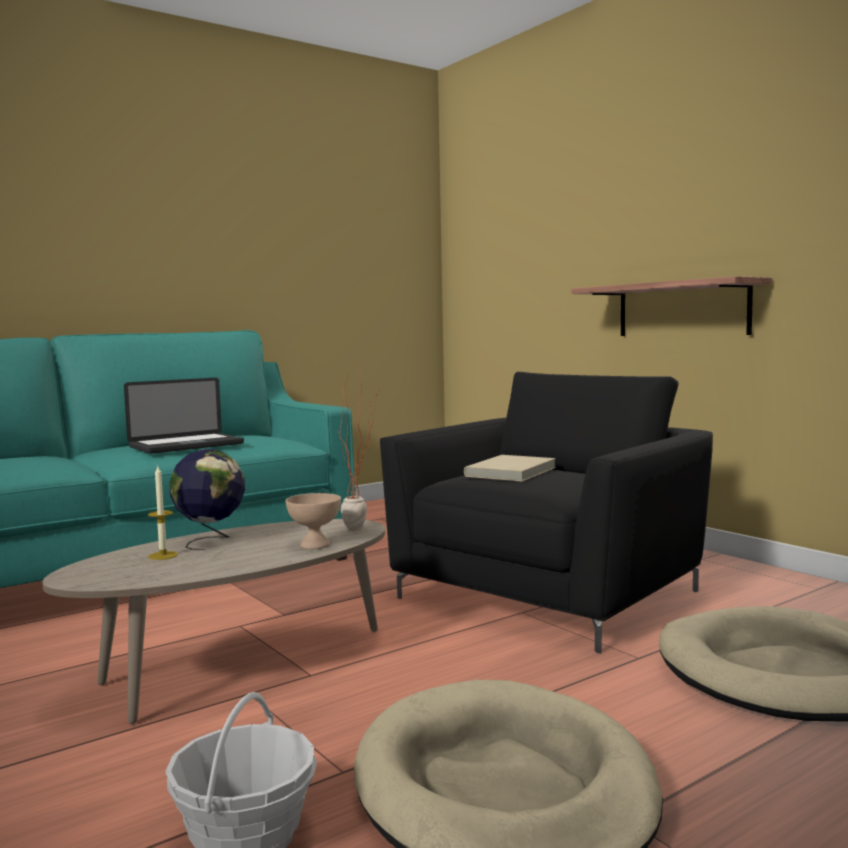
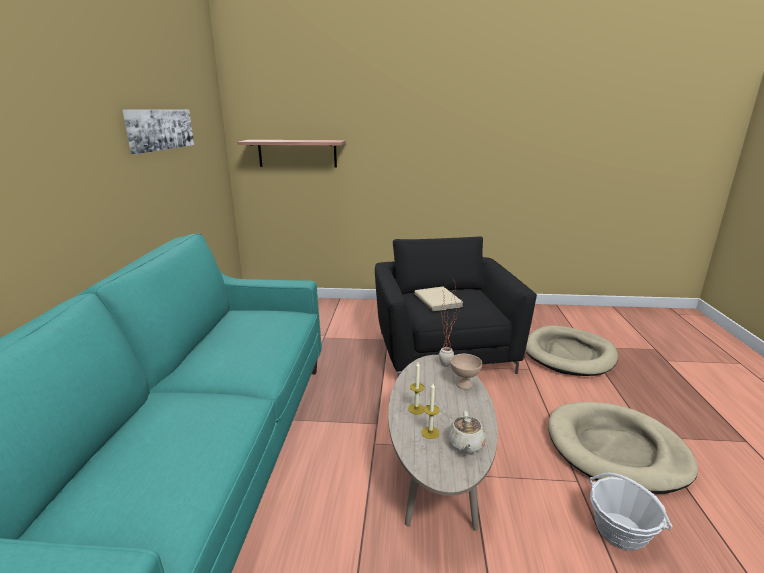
camera: 50 degrees left, 15 degrees up
(156, 572) = (465, 445): none -> beige teapot
(186, 445) = (258, 345): laptop -> none
(210, 541) = (416, 409): globe -> candle
(285, 220) = (160, 129): none -> picture
(682, 309) = (428, 189): shelf -> shelf (297, 153)

